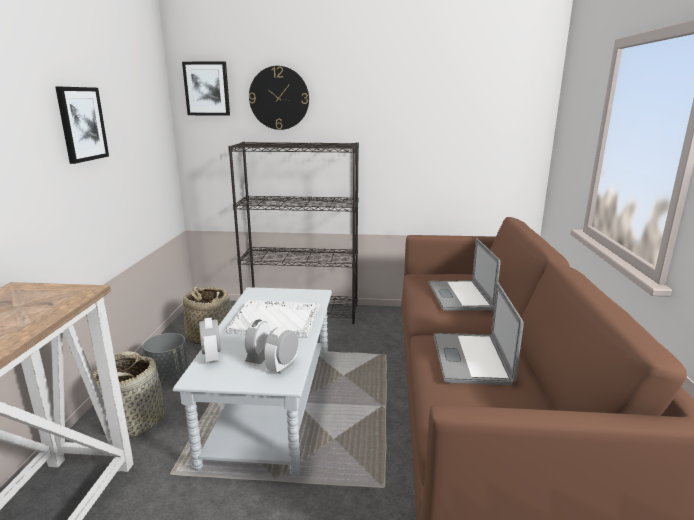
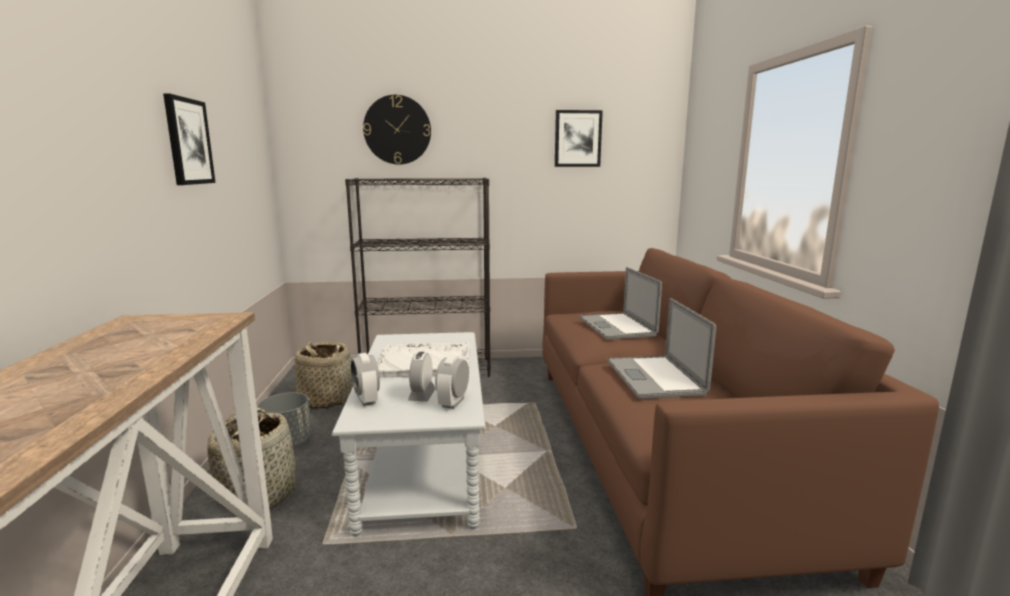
camera: 10 degrees left, 5 degrees down
(207, 89) = (313, 119): picture -> picture (577, 138)

